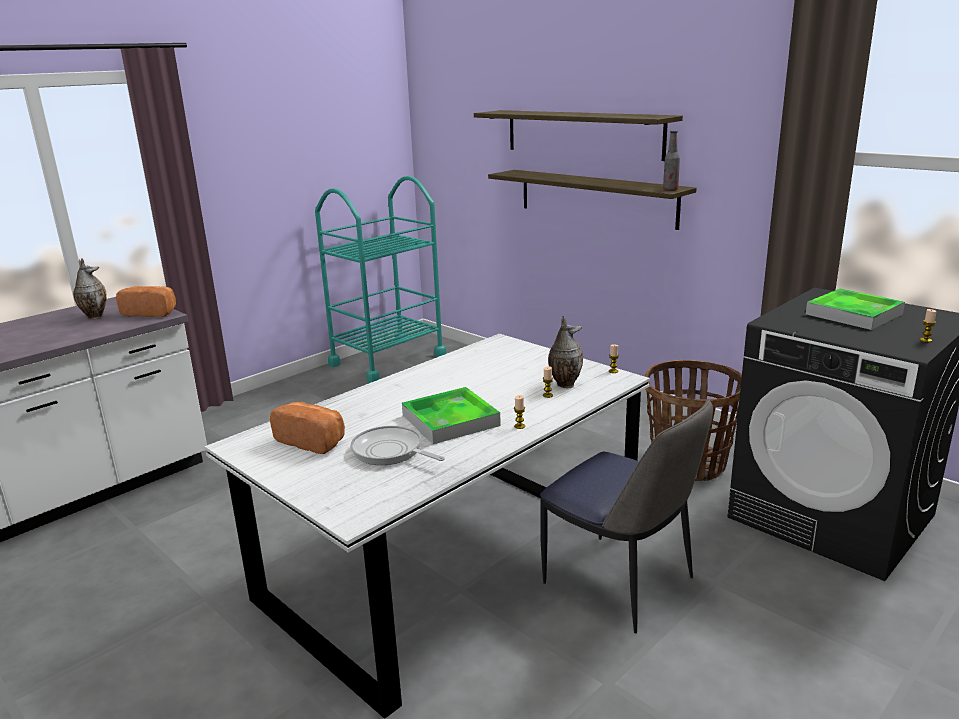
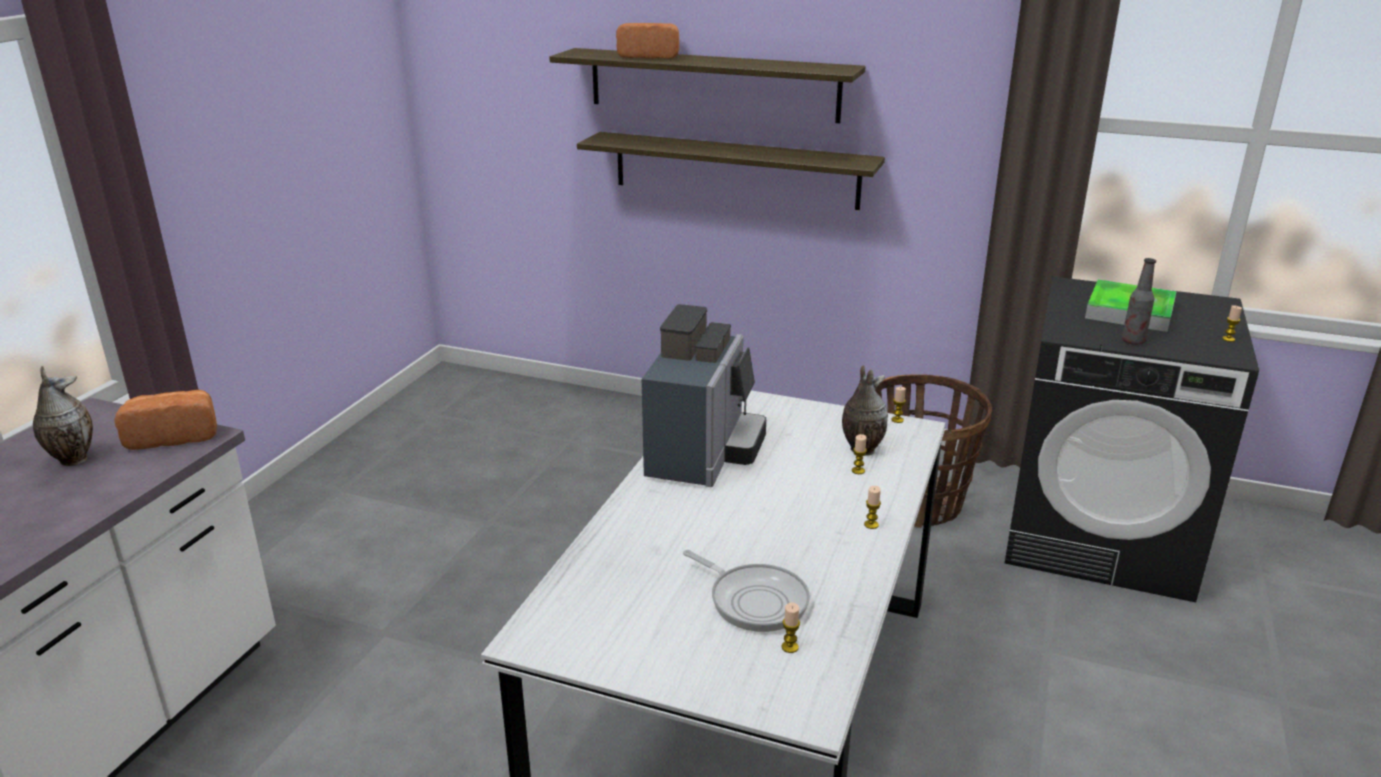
camera: 25 degrees left, 5 degrees up
(313, 441) = (634, 608): bread -> bread (649, 56)
(383, 480) = (790, 647): none -> candle
(387, 360) = (425, 418): turquoise cart -> none
(390, 452) = (754, 600): frying pan -> frying pan turned 150 degrees counterclockwise
(450, 420) = (780, 533): tray -> none
(452, 371) = (703, 454): none -> coffee machine
(621, 583) = (956, 679): chair -> none
(670, 190) = (861, 163): bottle -> bottle (1133, 341)

